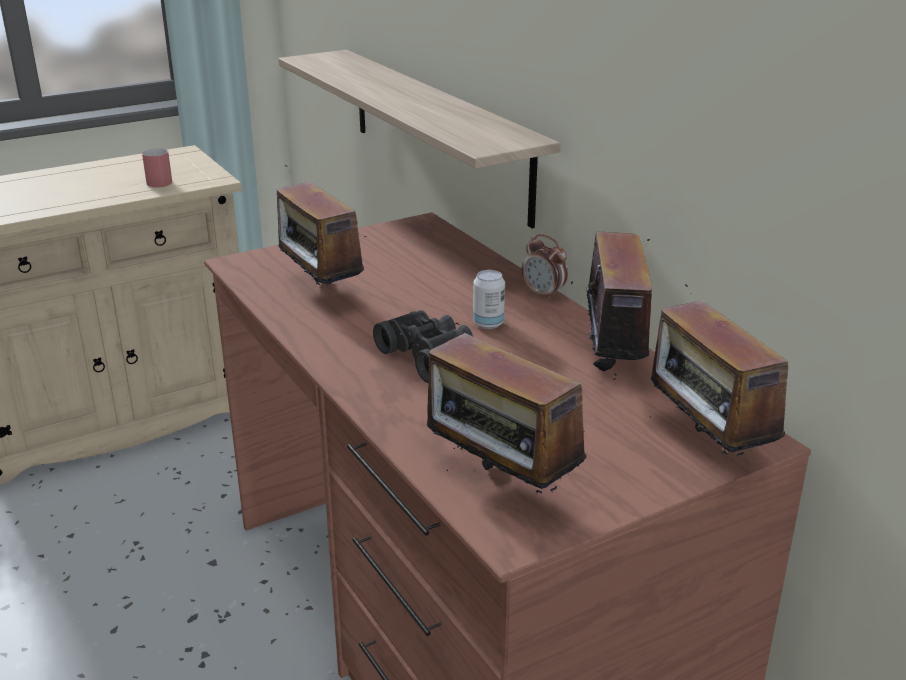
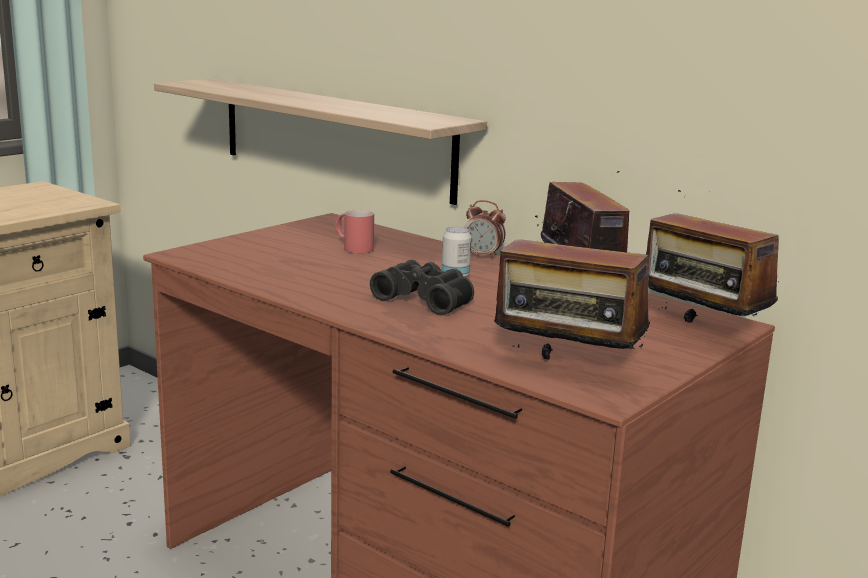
camera: 20 degrees left, 10 degrees down
(157, 181) = (30, 207): red mug -> red mug (353, 248)
(320, 292) = (282, 267): radio -> none

